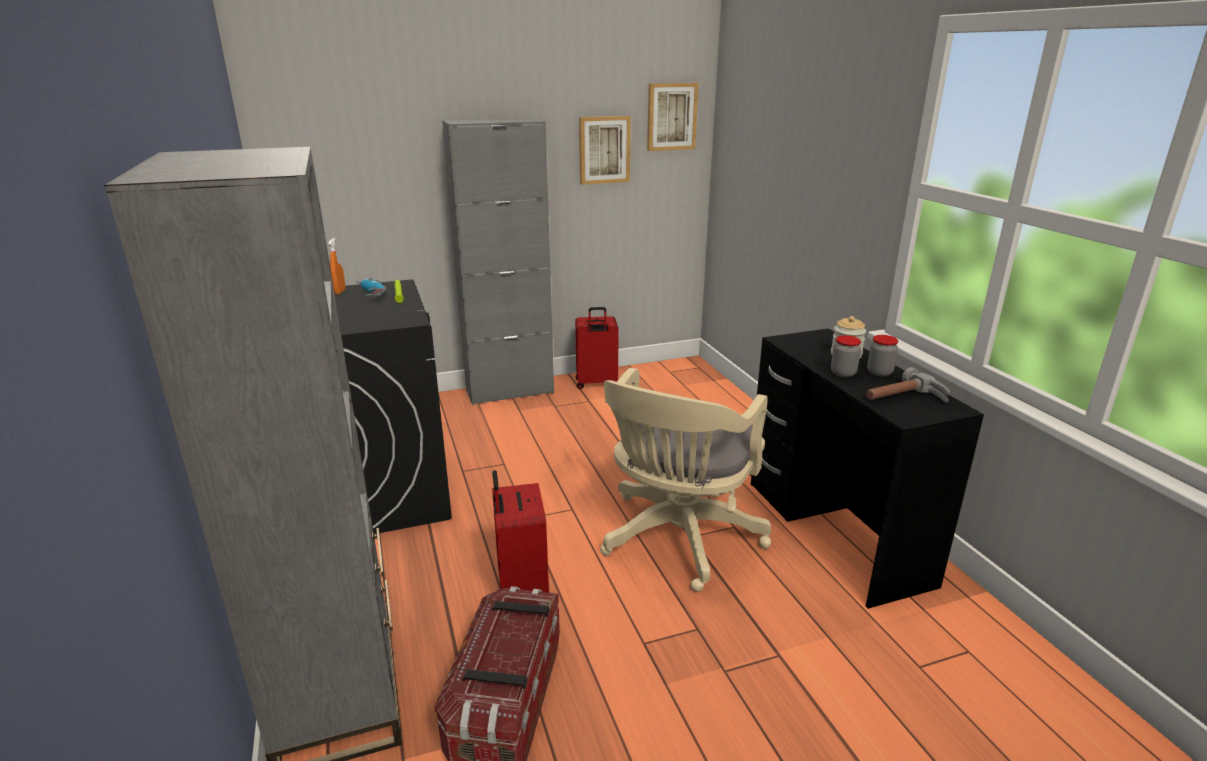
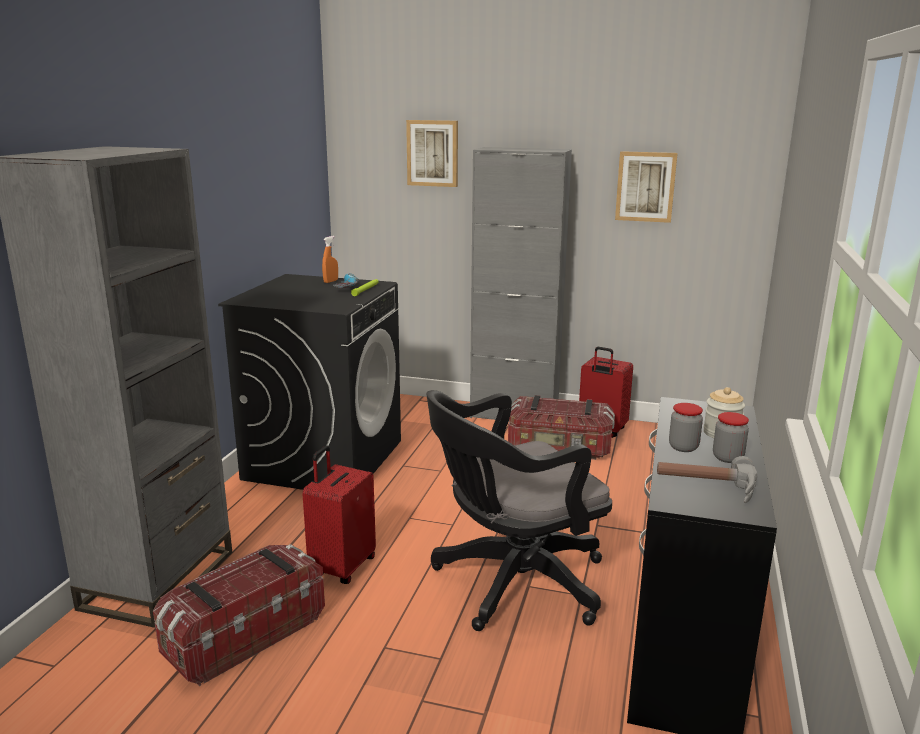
camera: 35 degrees right, 5 degrees down
(581, 410) = (559, 449): none -> storage box
(671, 116) = (730, 156): picture -> picture (432, 153)
(677, 540) = (512, 584): beige office chair -> black office chair

